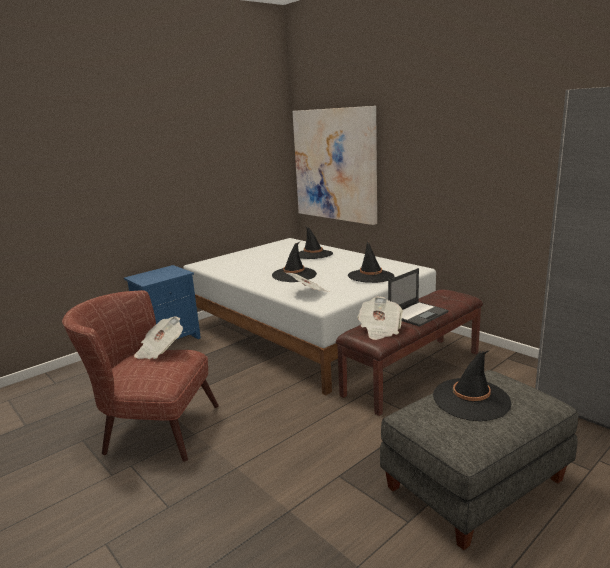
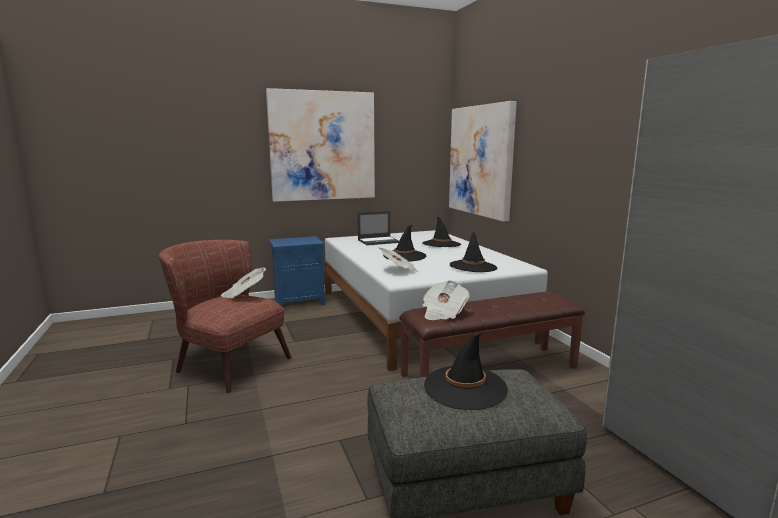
camera: 20 degrees right, 5 degrees down
(168, 163) = (322, 146): none -> picture
(418, 314) = (496, 307): laptop -> laptop (378, 241)

